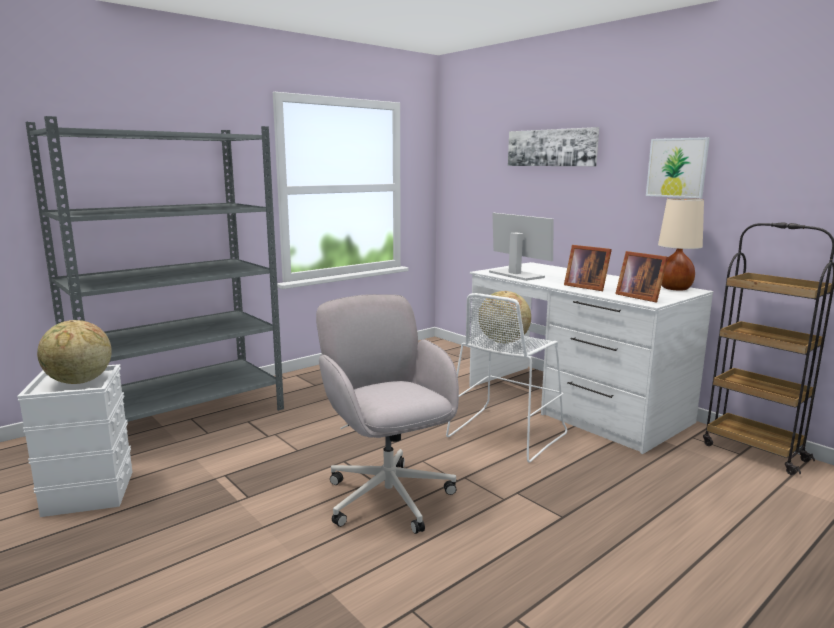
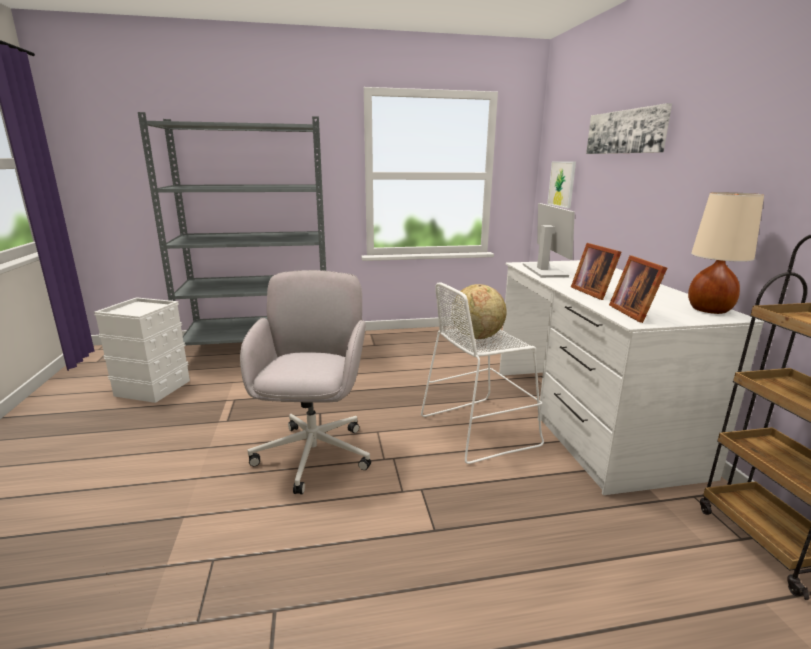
camera: 30 degrees right, 5 degrees up
(79, 382) = (142, 309): globe -> none
(677, 168) = (748, 152): picture -> picture (562, 184)

